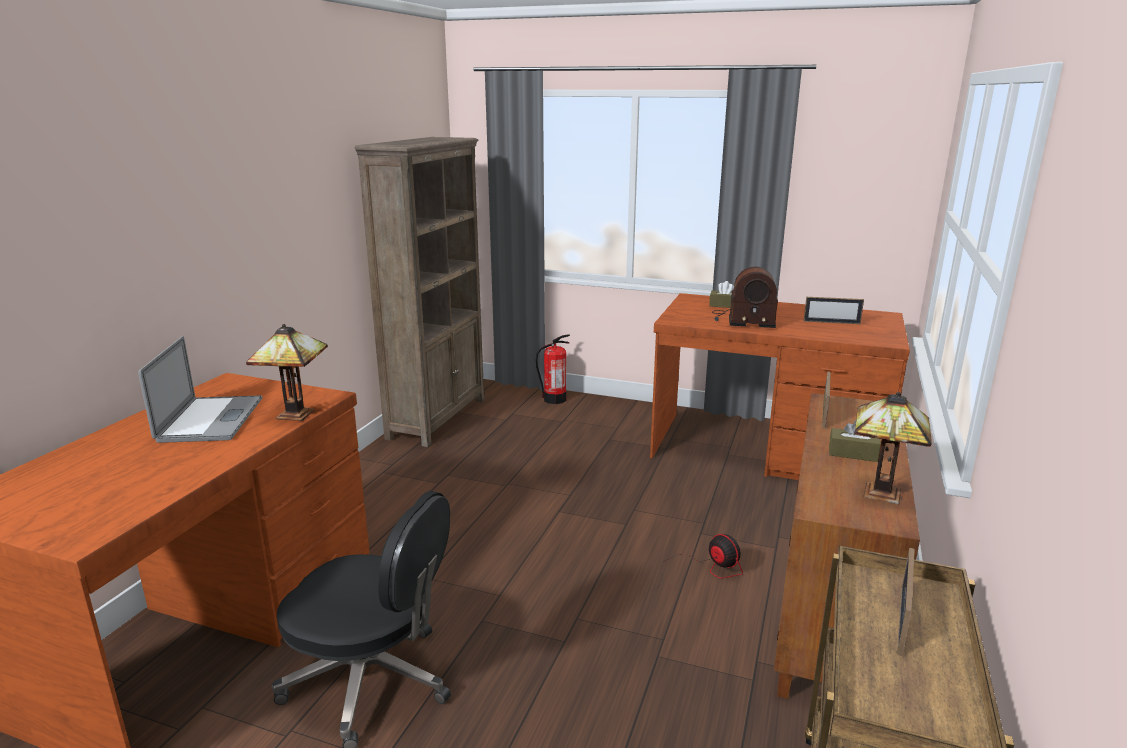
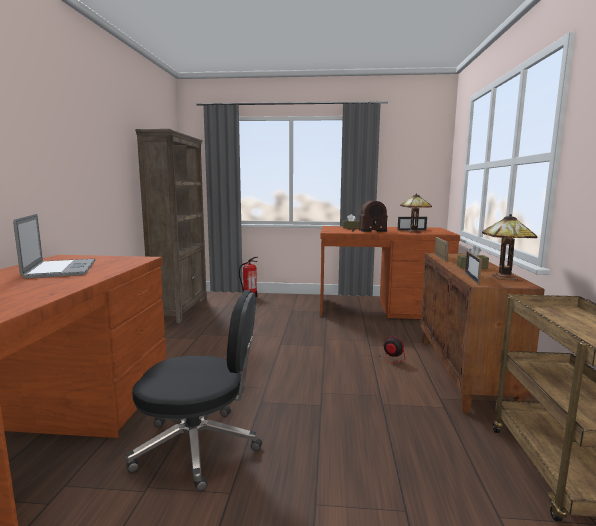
camera: 15 degrees left, 10 degrees down
(298, 414) = (128, 264): table lamp -> table lamp (414, 231)
(902, 620) = (568, 320): picture frame -> picture frame (471, 278)

